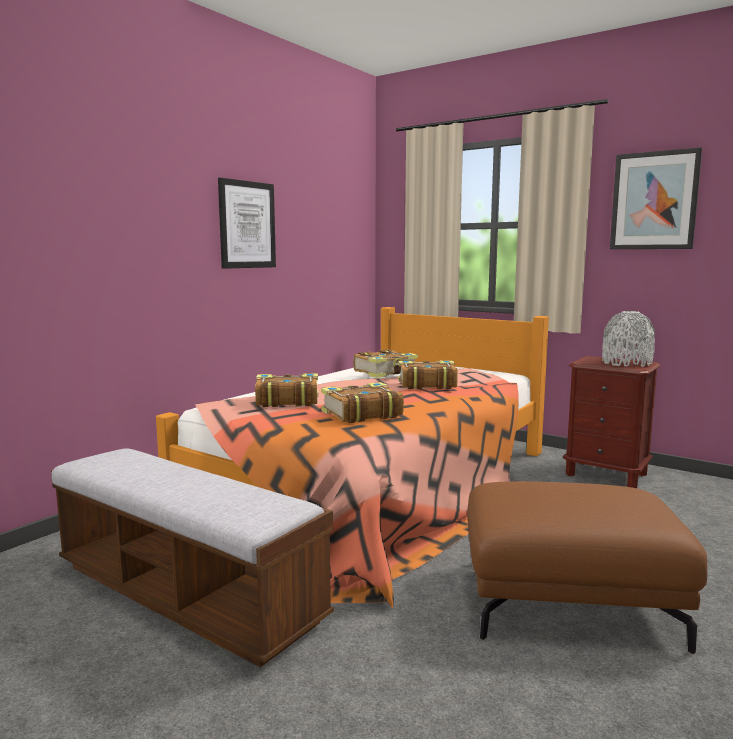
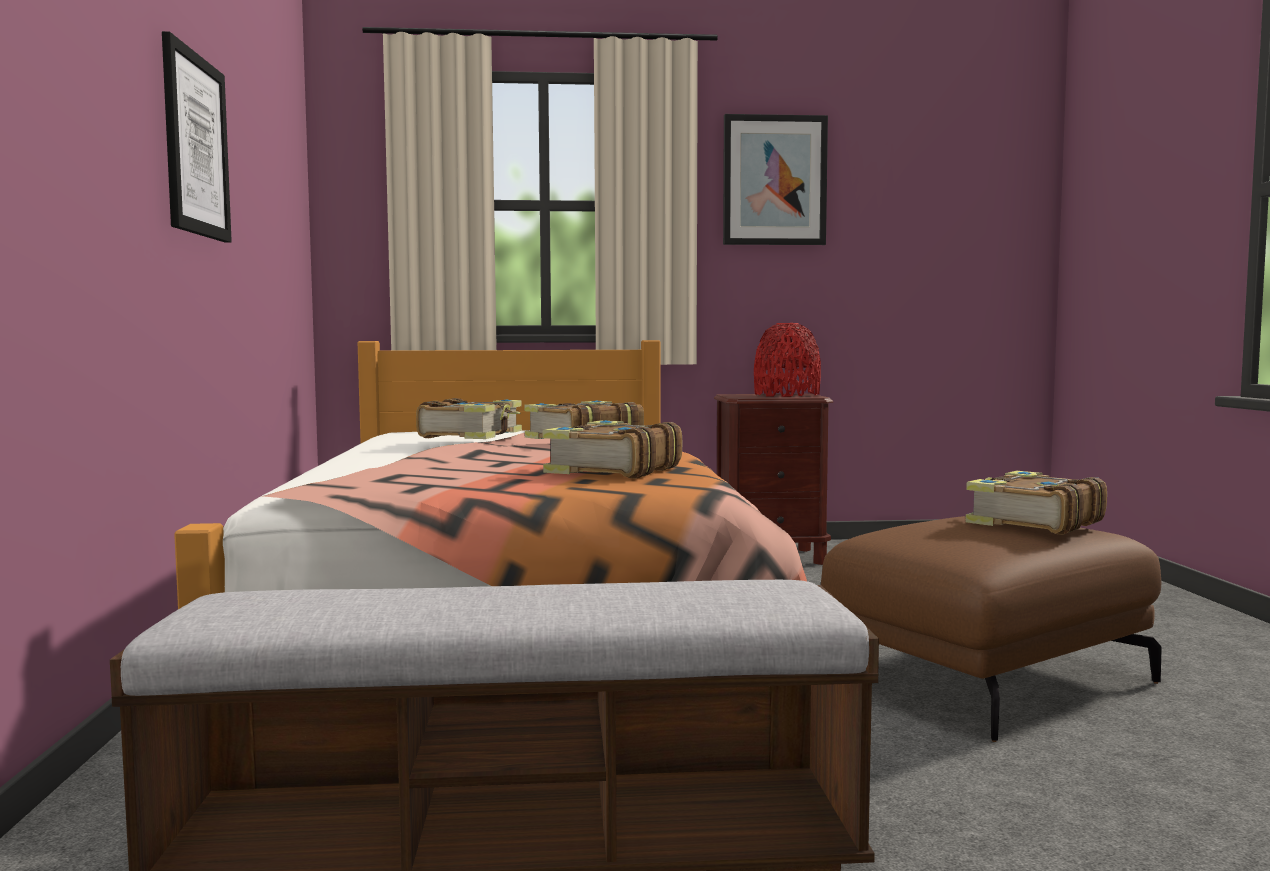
camera: 40 degrees left, 5 degrees down
(286, 400) = (436, 472): book -> book (1033, 522)
(626, 363) = (786, 395): grey vase -> red vase

